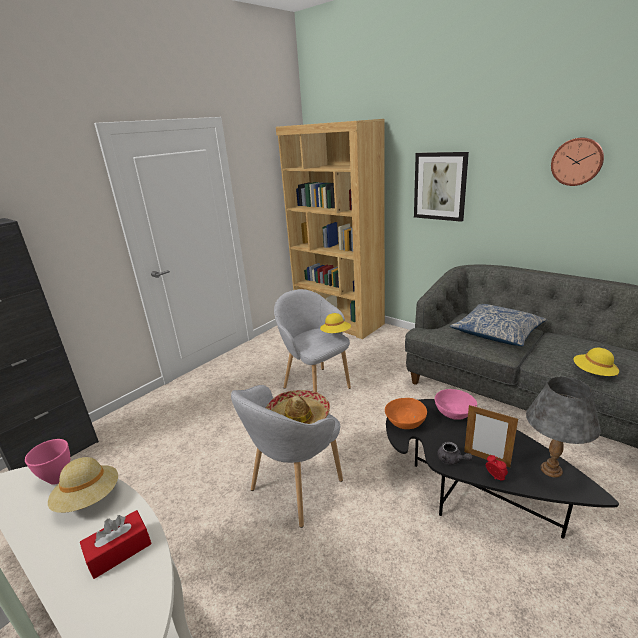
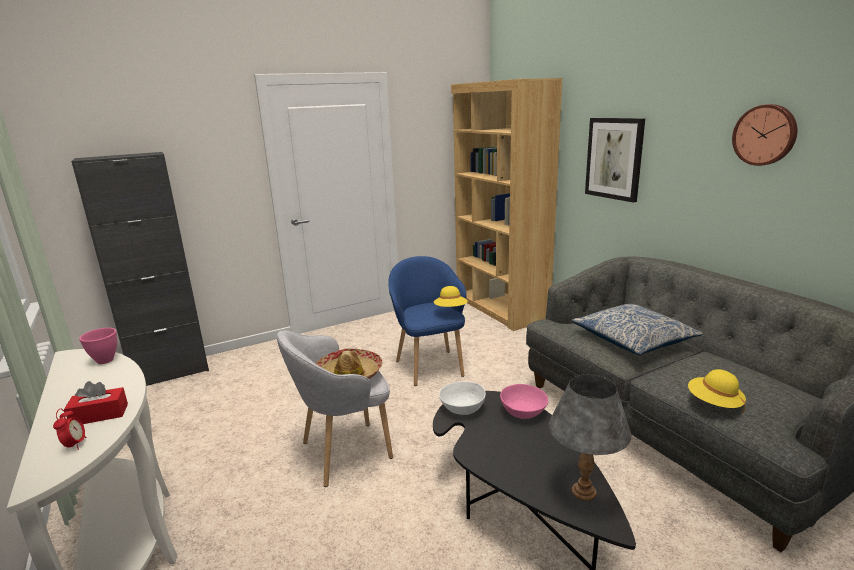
camera: 20 degrees right, 5 degrees down
(89, 499) = (111, 378): beige hat -> none
(316, 386) = (430, 366): grey armchair -> blue armchair
(405, 422) = (462, 408): orange bowl -> white bowl
(452, 460) = (480, 453): grey teapot -> none
(486, 459) = (518, 462): picture frame -> none
(495, 478) = (511, 481): alarm clock -> alarm clock (75, 445)

